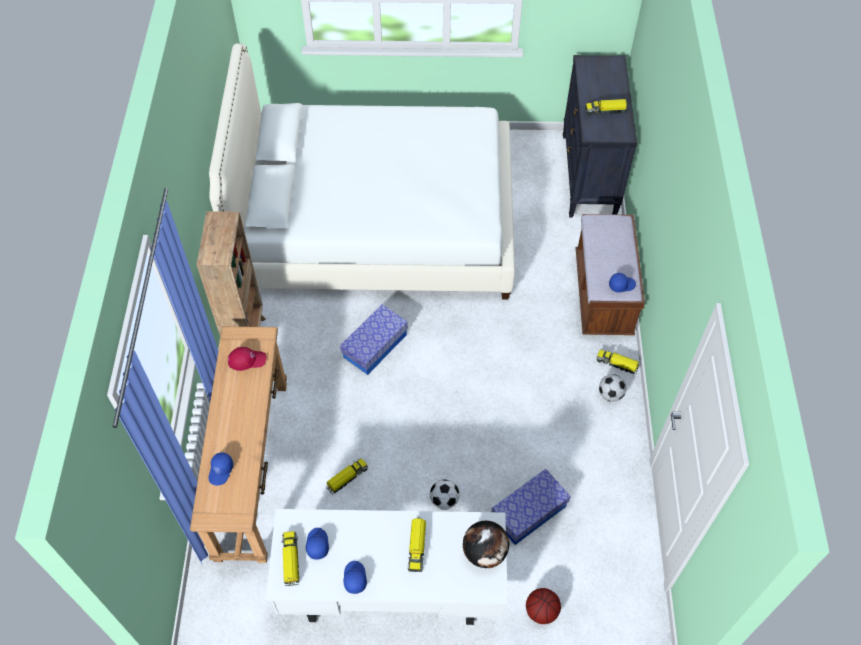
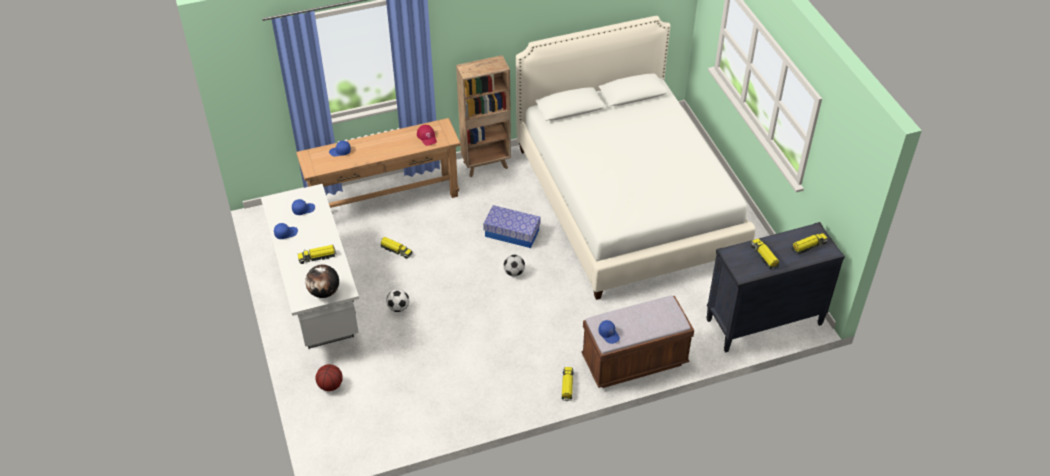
camera: 70 degrees right, 10 degrees down
(291, 560) = (288, 201): toy truck -> toy truck (808, 246)
(529, 512) = (407, 359): storage box -> none
(610, 394) = (534, 388): football -> football (514, 273)

